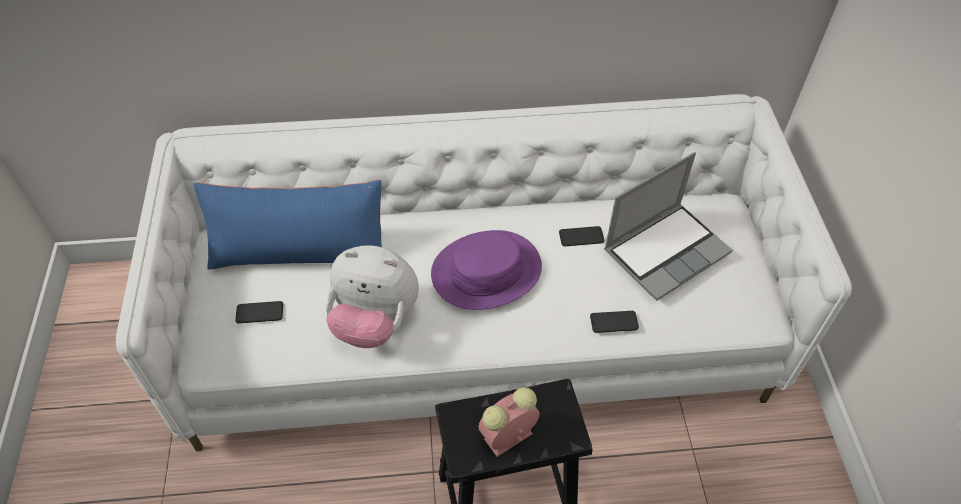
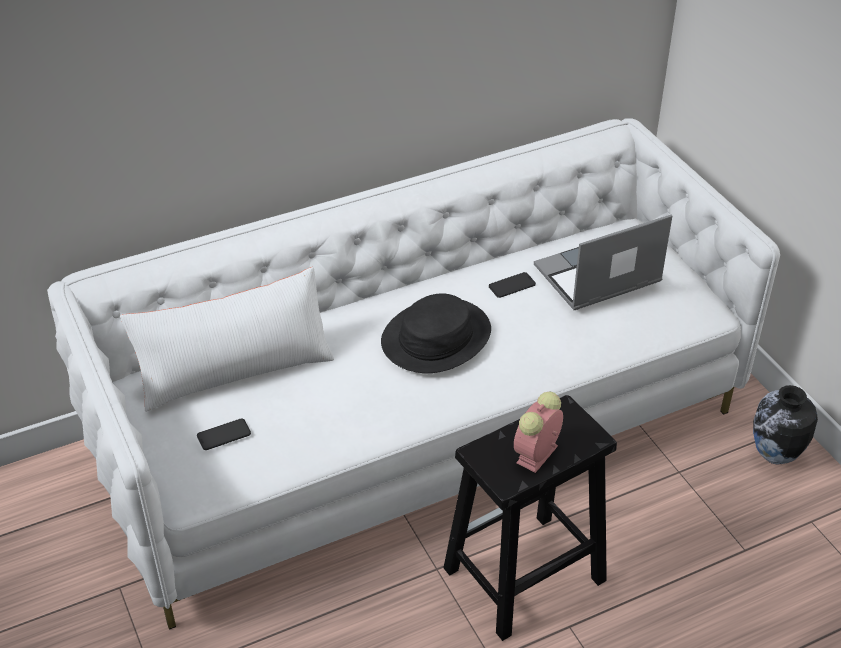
camera: 20 degrees left, 10 degrees down
(299, 251) = (235, 370): blue pillow -> white pillow
(374, 321) = (347, 410): plush toy -> none
(486, 270) = (436, 337): purple hat -> black hat
(614, 322) = (577, 348): phone -> none
(666, 250) = (597, 276): laptop -> laptop turned 150 degrees counterclockwise
(793, 463) = (774, 456): none -> vase

